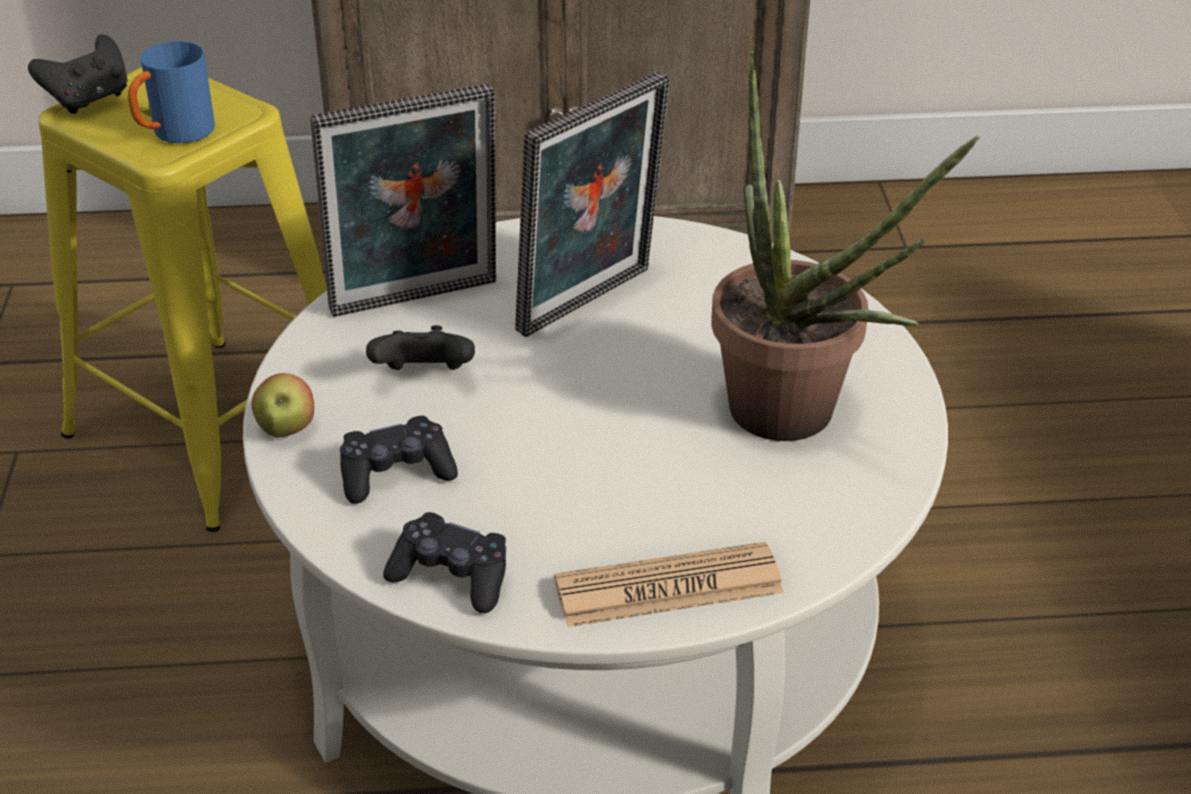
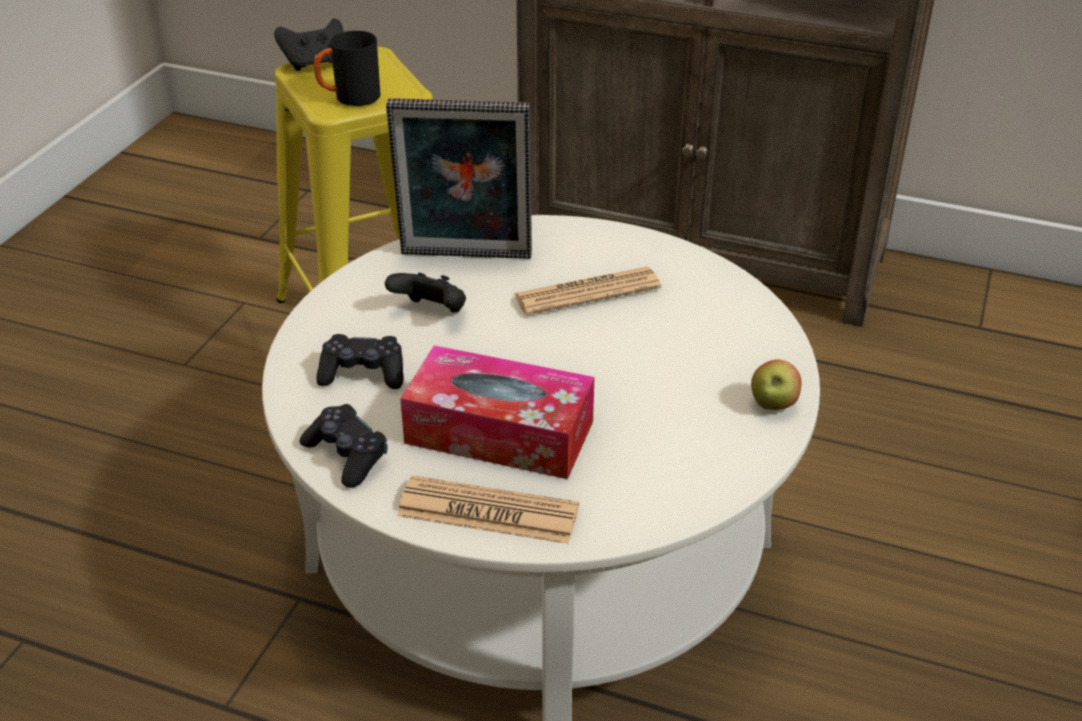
camera: 25 degrees right, 0 degrees up
(174, 135) = (349, 99): blue mug -> black mug
(286, 430) = (314, 322): apple -> apple (773, 405)
(591, 304) = (587, 292): picture frame -> newspaper
(612, 493) = (499, 432): none -> tissue box
(798, 421) = (677, 422): potted plant -> none

